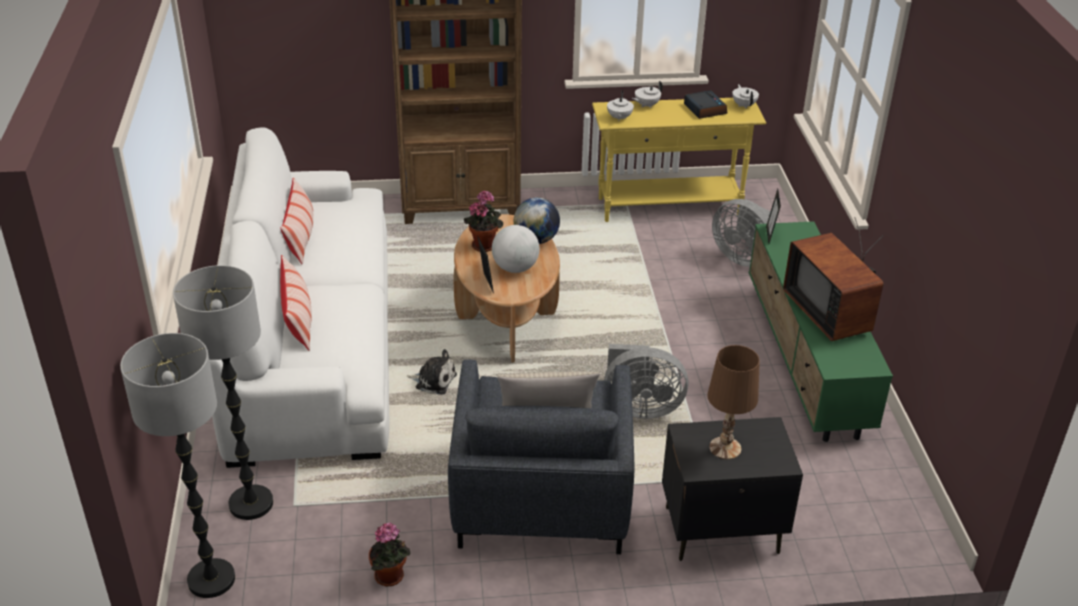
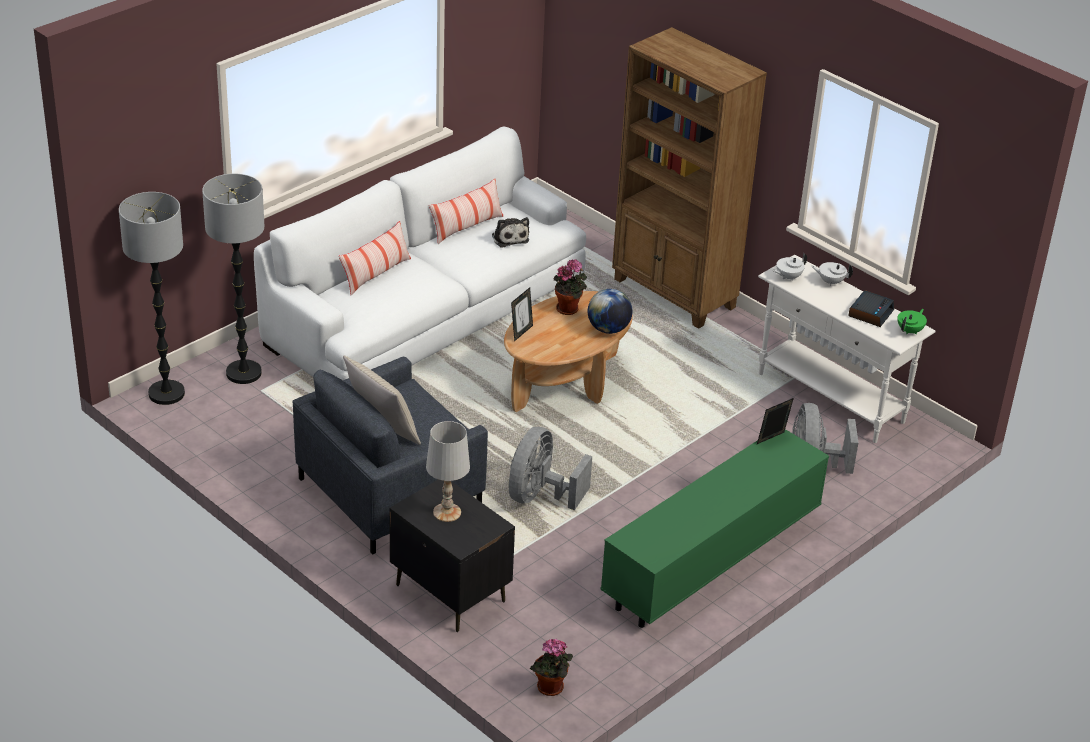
camera: 50 degrees right, 0 degrees up
(391, 577) = (243, 463): potted plant -> potted plant (550, 689)
(433, 380) = (450, 385): plush toy -> plush toy (509, 237)
(515, 268) = (559, 336): globe -> none
(640, 407) = (540, 496): grey fan -> grey fan turned 60 degrees clockwise
(669, 207) = (830, 398): yellow console table -> white console table
(724, 448) = (447, 512): brown table lamp -> white table lamp
(744, 105) = (910, 331): white teapot -> green teapot
(831, 312) = (701, 512): television -> none

